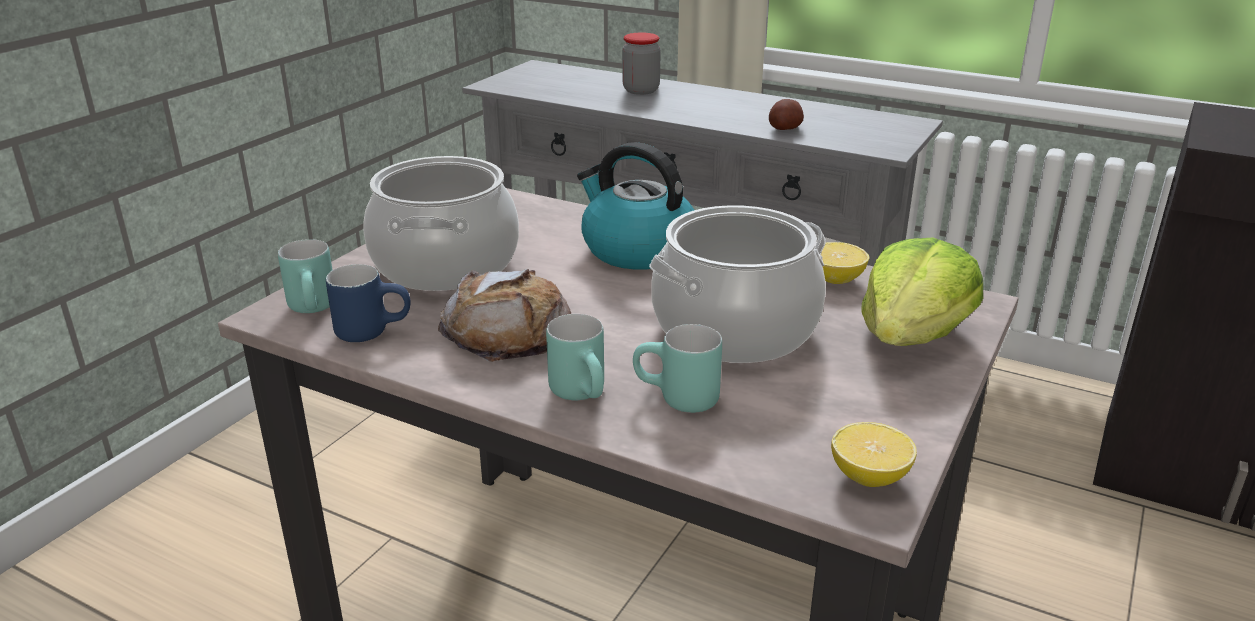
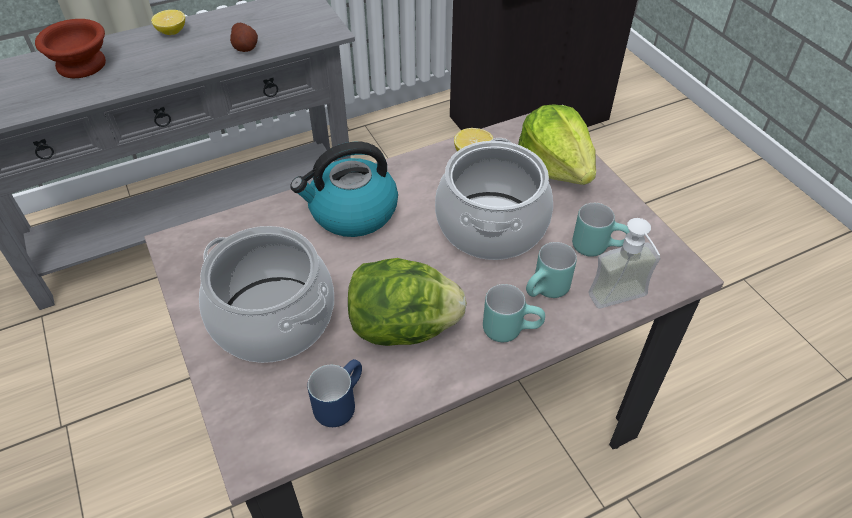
camera: 55 degrees left, 20 degrees up
(316, 309) = (272, 425): turquoise mug -> turquoise mug (597, 246)
(508, 330) = (402, 327): bread -> lettuce
(641, 90) = (79, 66): jar -> brown bowl
(732, 465) = (623, 303): none -> soap dispenser
(869, 477) = (664, 260): lemon -> lemon (172, 32)

